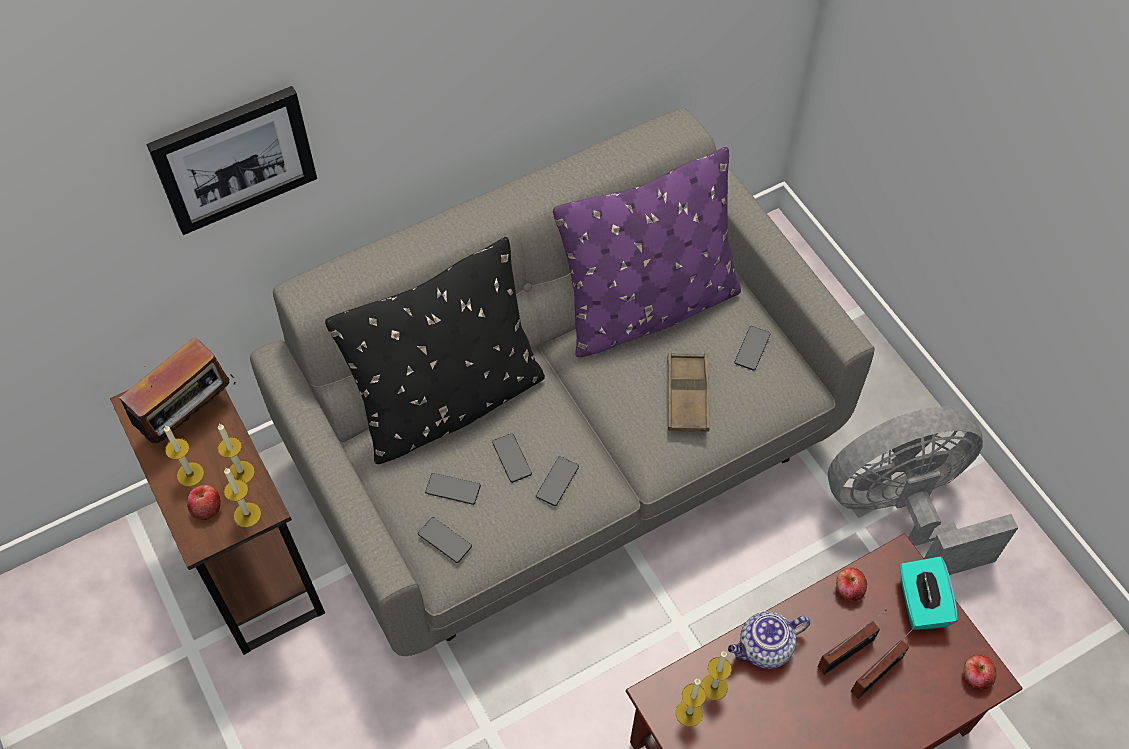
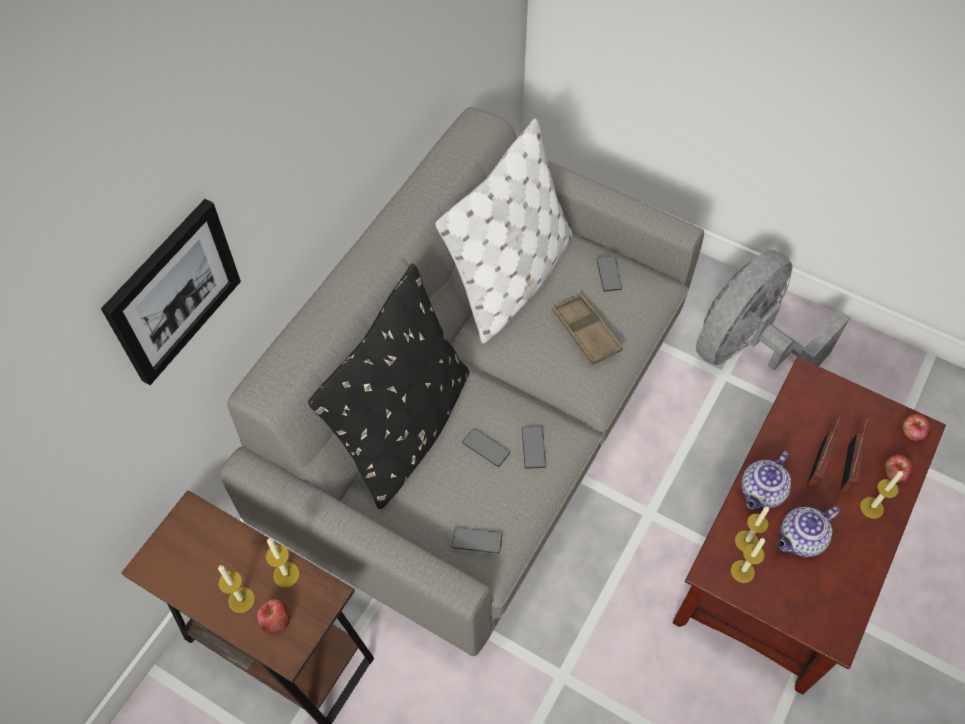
camera: 30 degrees left, 0 degrees up
(190, 417) = (208, 551): radio -> none
(247, 515) = (316, 607): candle -> candle (871, 507)
(453, 489) = (456, 496): phone -> none
(648, 307) = (511, 280): purple pillow -> white pillow
(771, 716) = (800, 540): none -> teapot
(849, 589) = (789, 417): apple -> apple (894, 473)
(921, 603) = (842, 401): turquoise tissue box -> none

